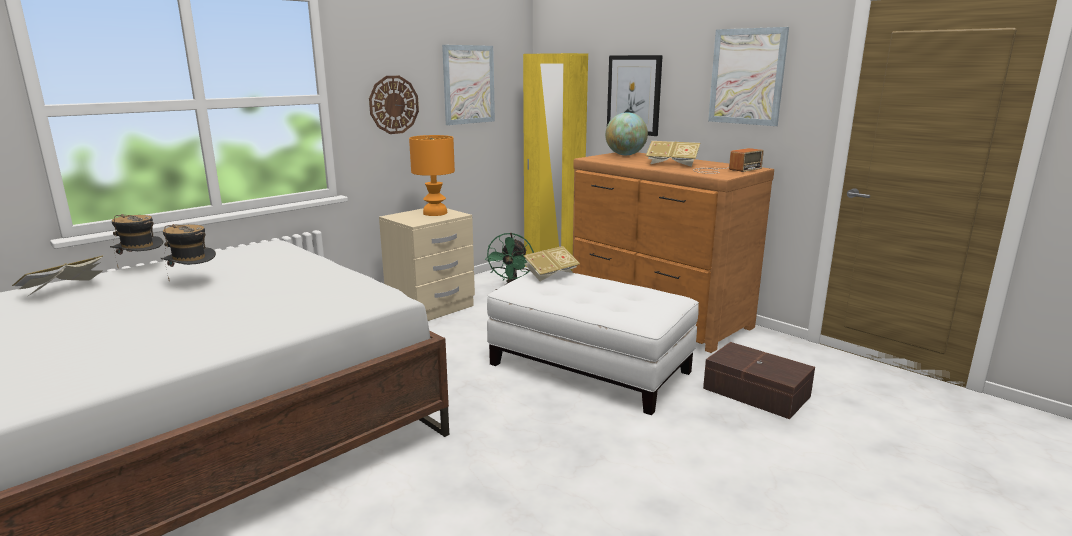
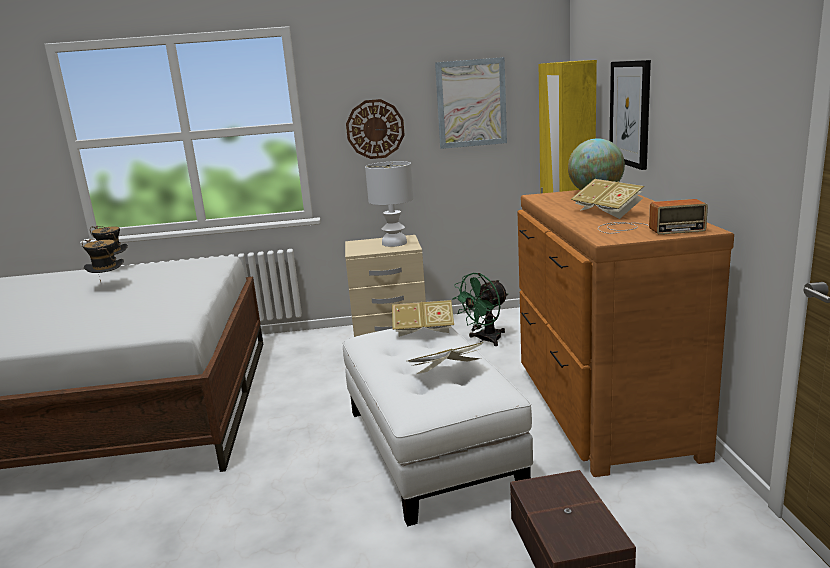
camera: 40 degrees right, 0 degrees up
(65, 290) = (49, 279): book -> book (446, 372)
(434, 213) = (394, 243): orange table lamp -> white table lamp
(747, 77) = (717, 90): picture -> none

